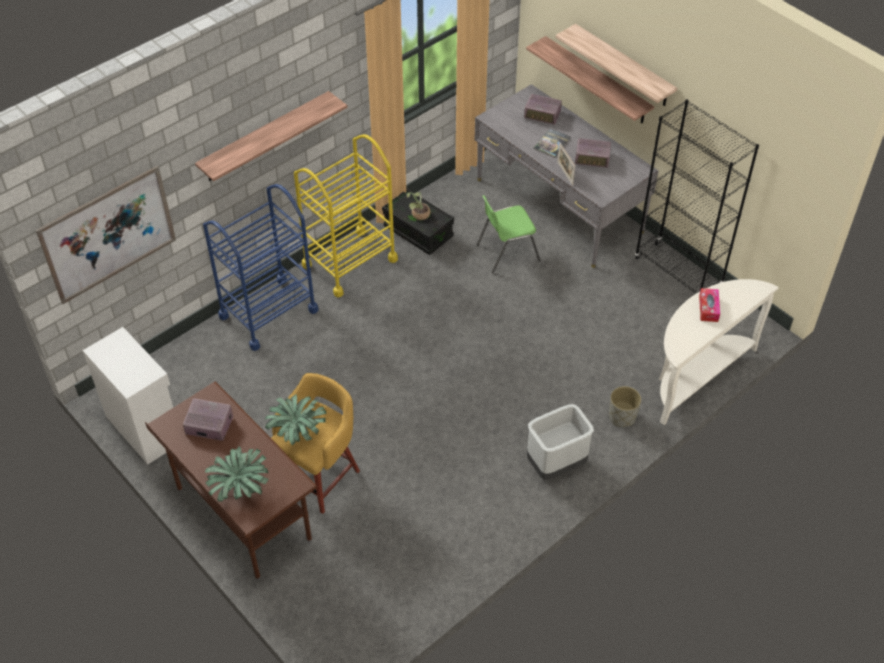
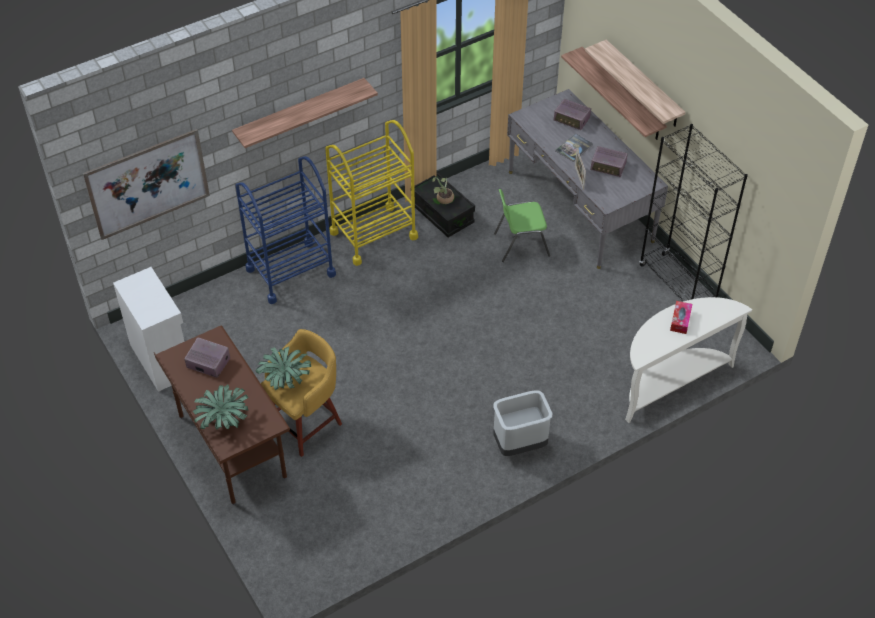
camera: 10 degrees right, 0 degrees up
(622, 417) = (591, 410): grey planter -> none

